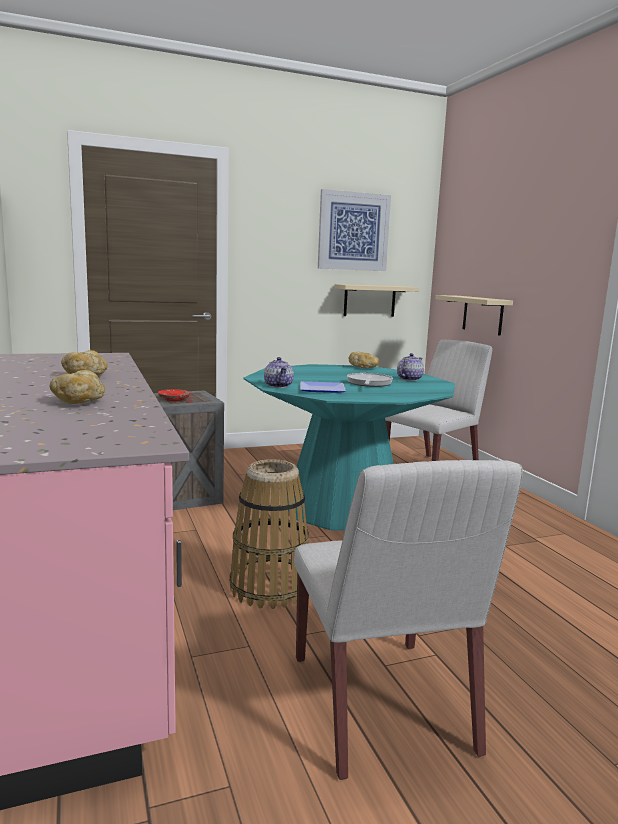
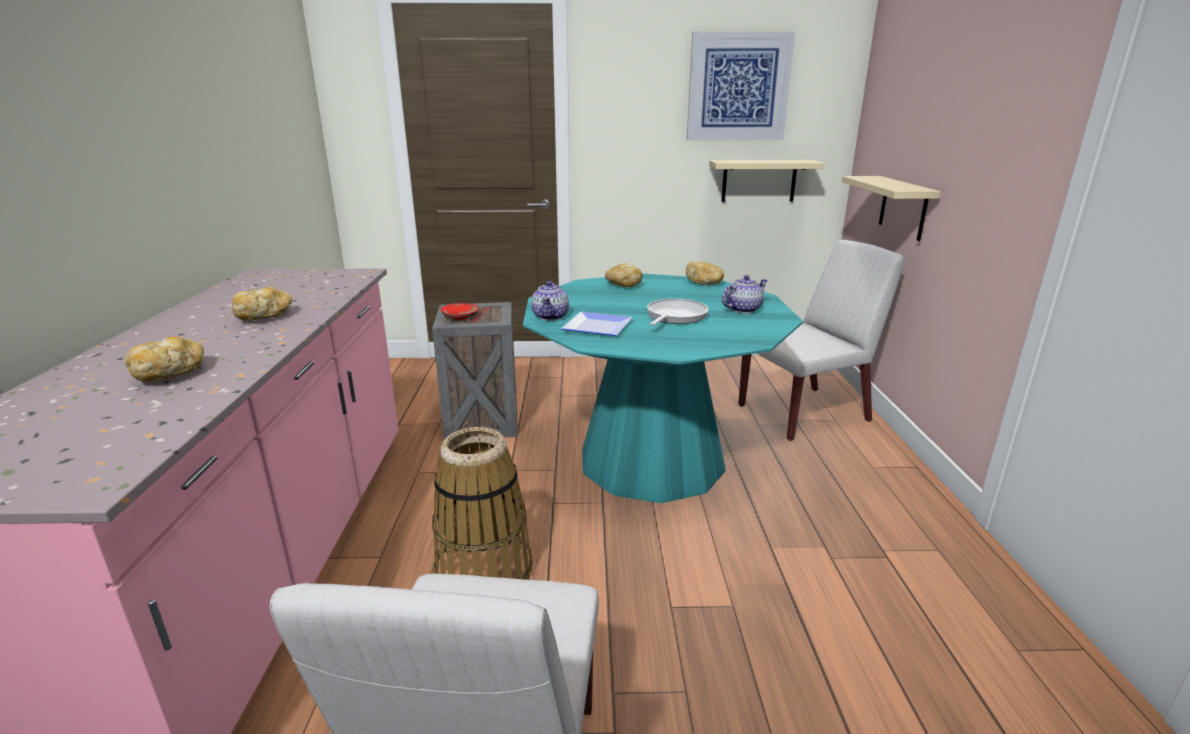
camera: 20 degrees right, 10 degrees up
(306, 370) = (623, 285): none -> bread

